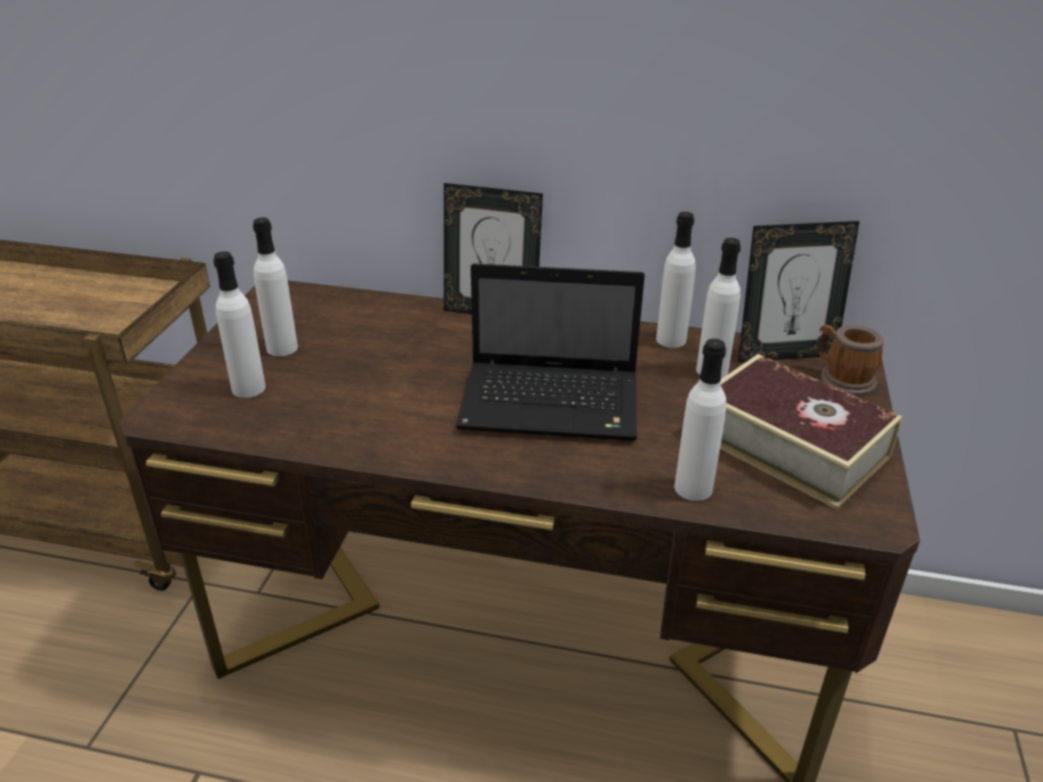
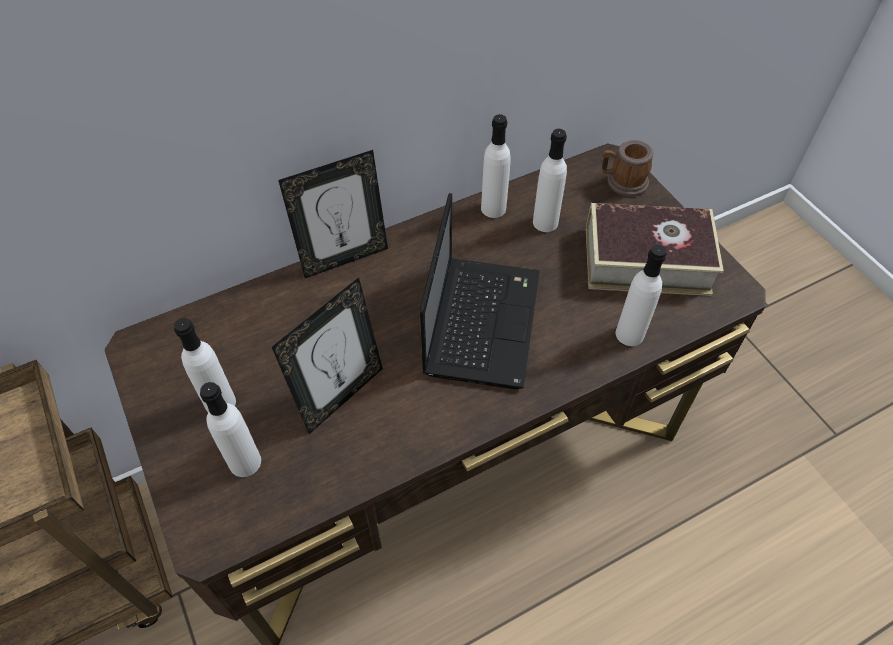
camera: 40 degrees left, 20 degrees up
(554, 404) = (481, 320): laptop -> laptop turned 45 degrees counterclockwise
(784, 354) = (572, 179): picture frame -> picture frame (341, 395)

